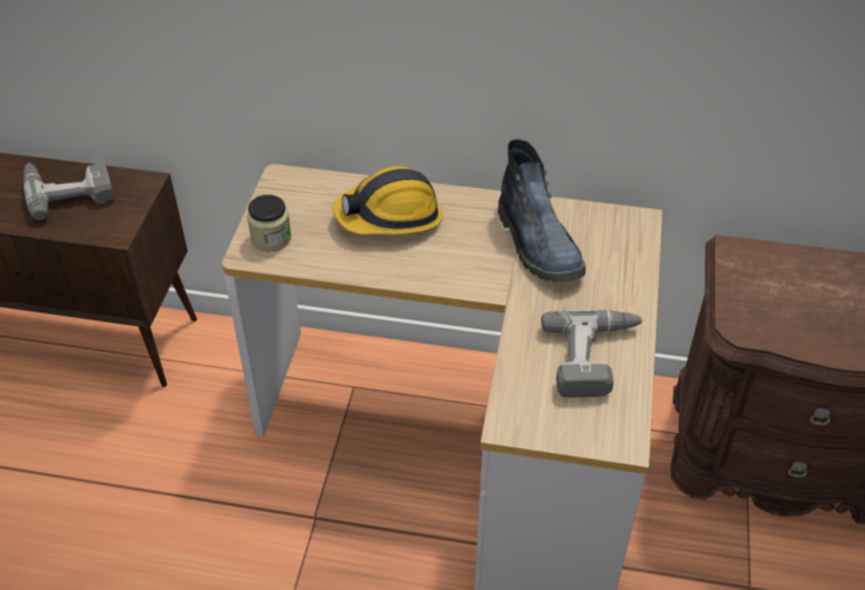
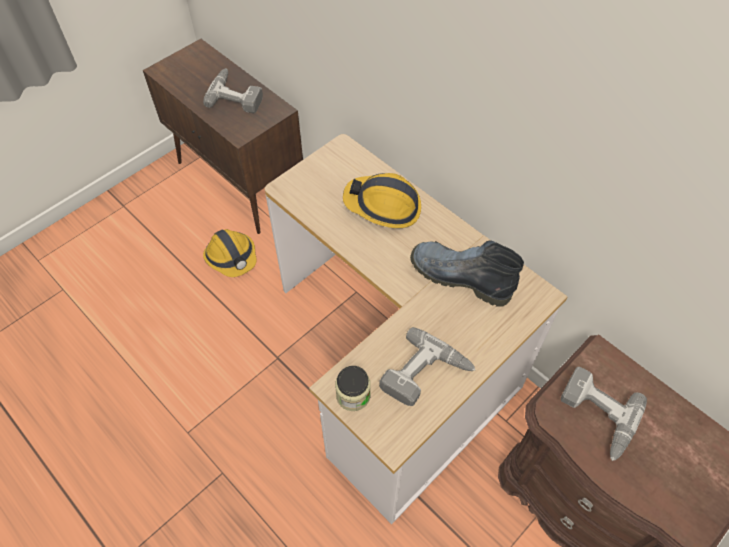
camera: 35 degrees right, 10 degrees up
(150, 434) = (232, 257): none -> hard hat
(271, 238) = (304, 184): jar -> jar (353, 395)
(539, 246) = (459, 277): boot -> boot turned 105 degrees clockwise
(780, 308) = (595, 416): none -> power drill

